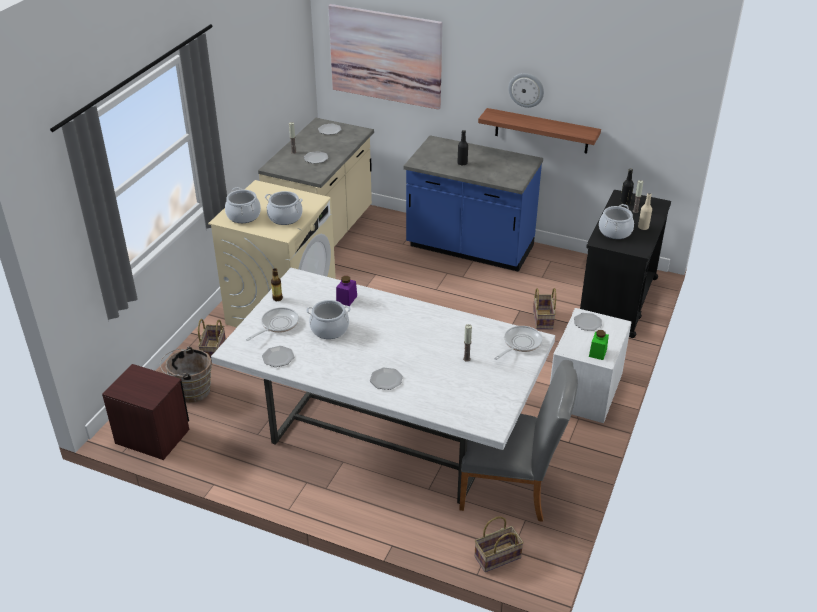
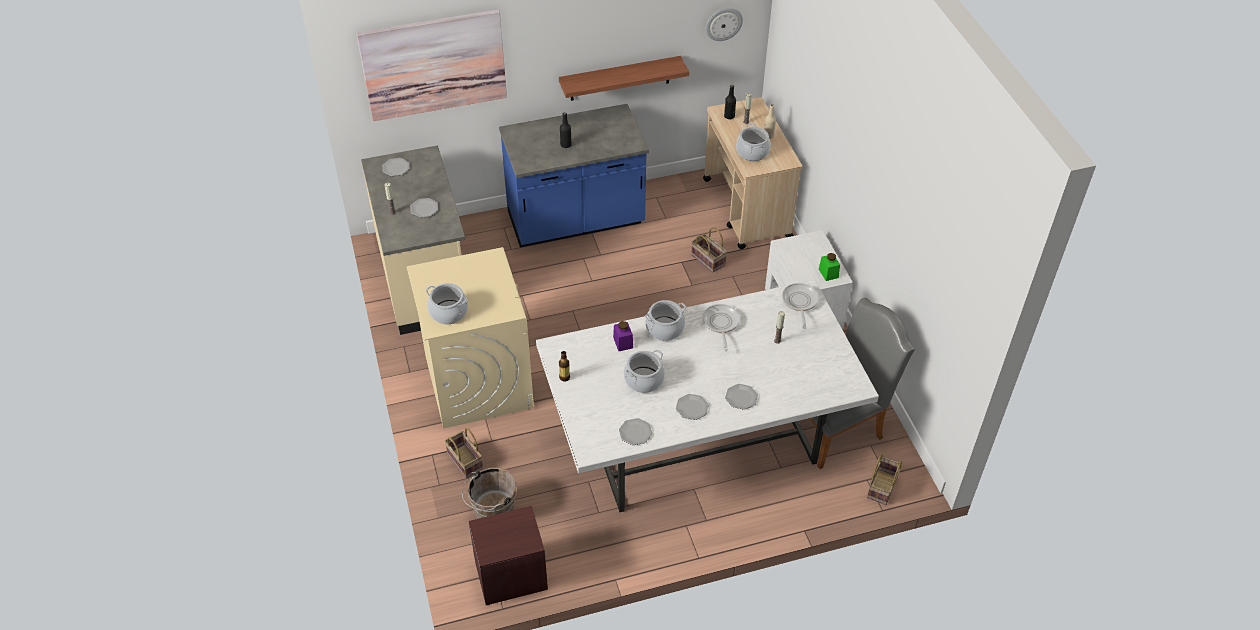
camera: 40 degrees left, 10 degrees up
(277, 325) = (596, 403): frying pan -> frying pan (721, 324)
(285, 217) = (490, 292): cooking pot -> cooking pot (665, 329)
(526, 89) = (600, 45): wall clock -> wall clock (723, 23)
(587, 323) = (794, 250): plate -> plate (691, 408)
(617, 301) = (747, 209): black cart -> beige cart

